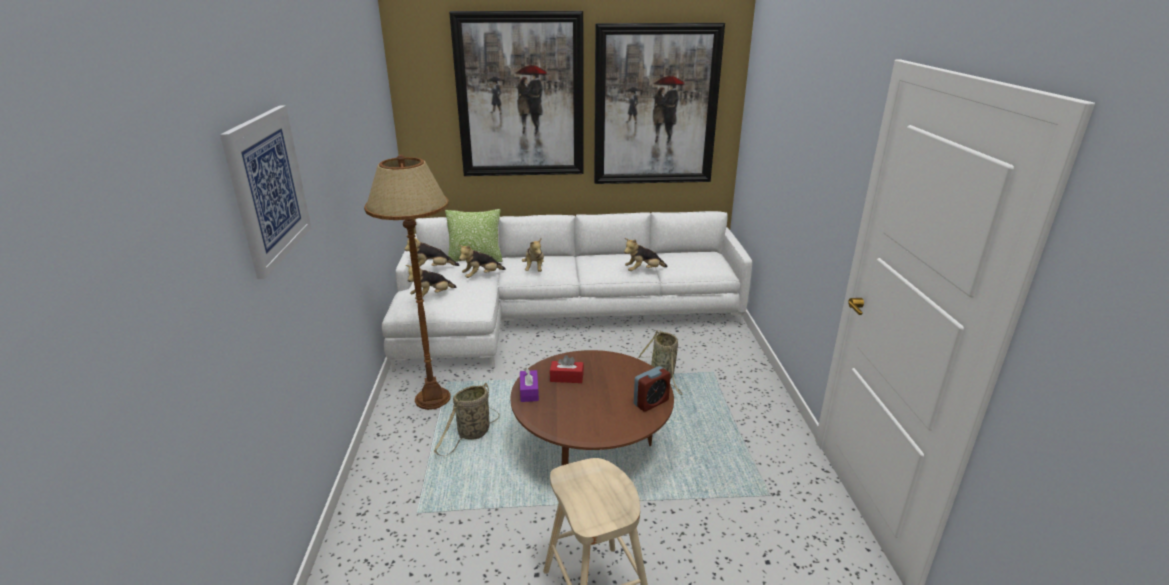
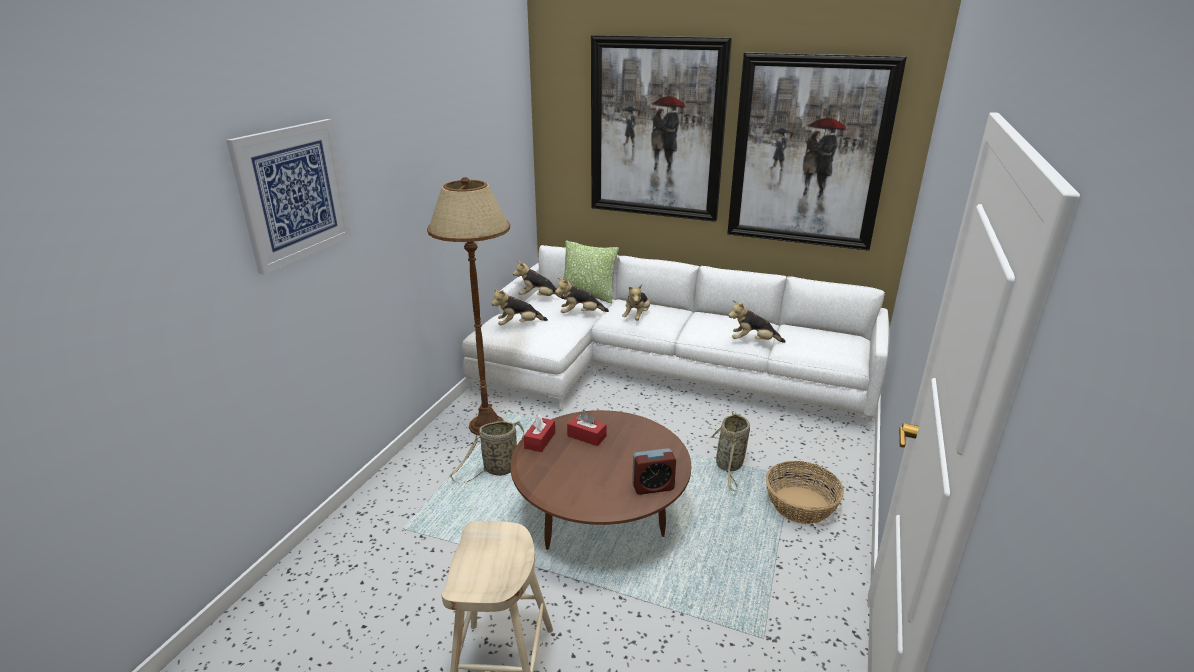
camera: 25 degrees right, 0 degrees up
(529, 391) = (540, 440): purple tissue box -> red tissue box
(732, 391) = (800, 505): none -> basket

